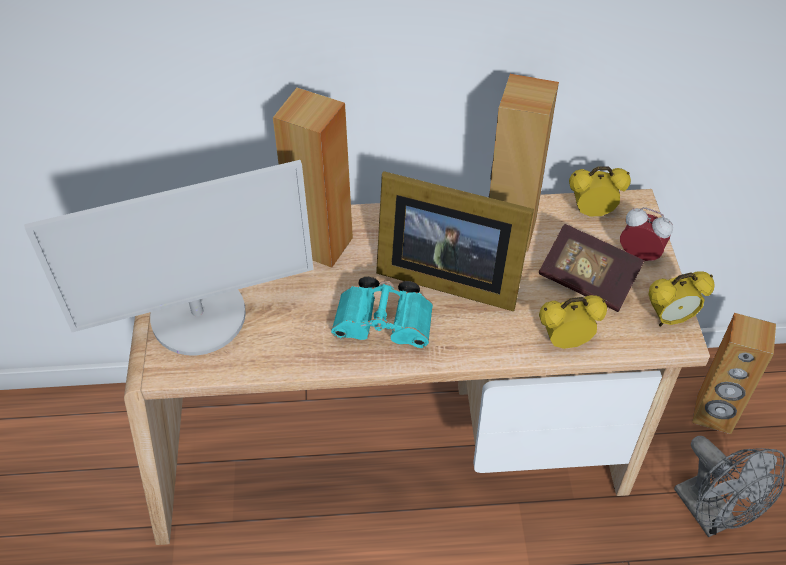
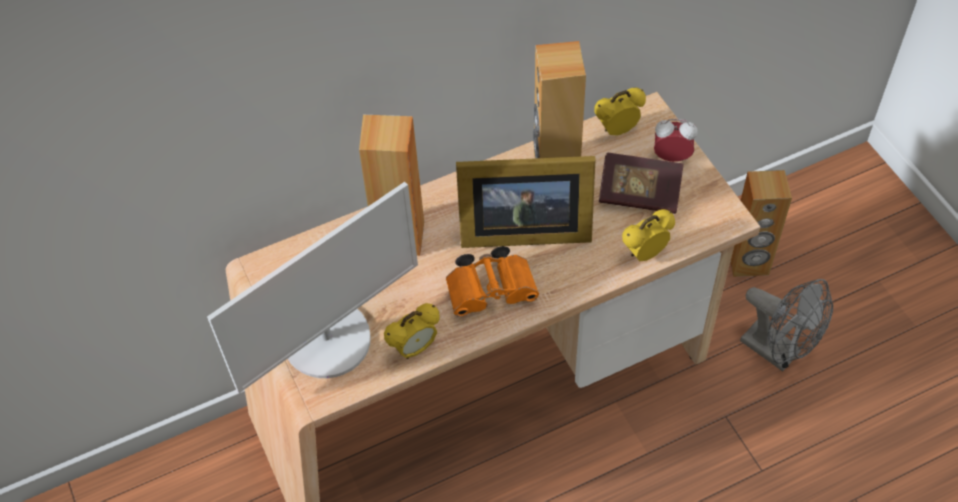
camera: 20 degrees left, 5 degrees up
(387, 325) = (493, 291): turquoise binoculars -> orange binoculars
(670, 319) = (718, 205): alarm clock -> alarm clock (415, 348)

